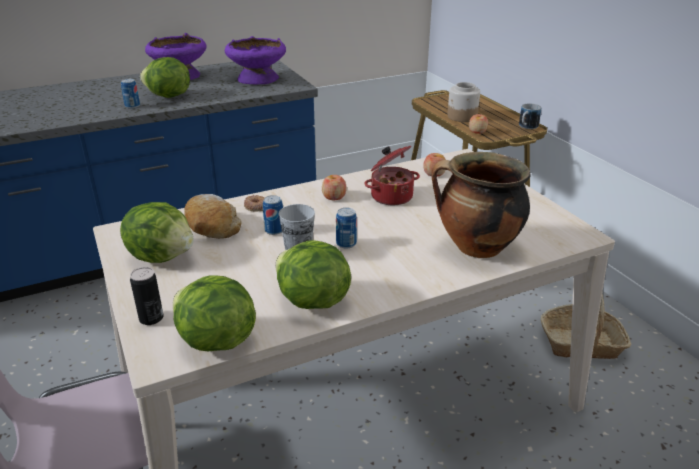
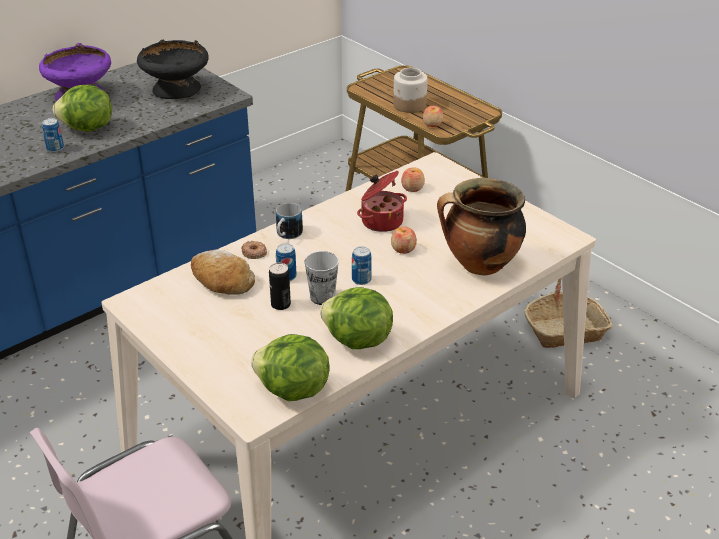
camera: 15 degrees left, 5 degrees up
(151, 318) = (223, 382): can -> can (280, 304)
(162, 256) = (194, 320): lettuce -> none
(257, 79) = (176, 90): purple bowl -> black bowl
(334, 197) = (326, 230): apple -> apple (403, 249)
(526, 127) = (481, 111): mug -> mug (287, 235)

